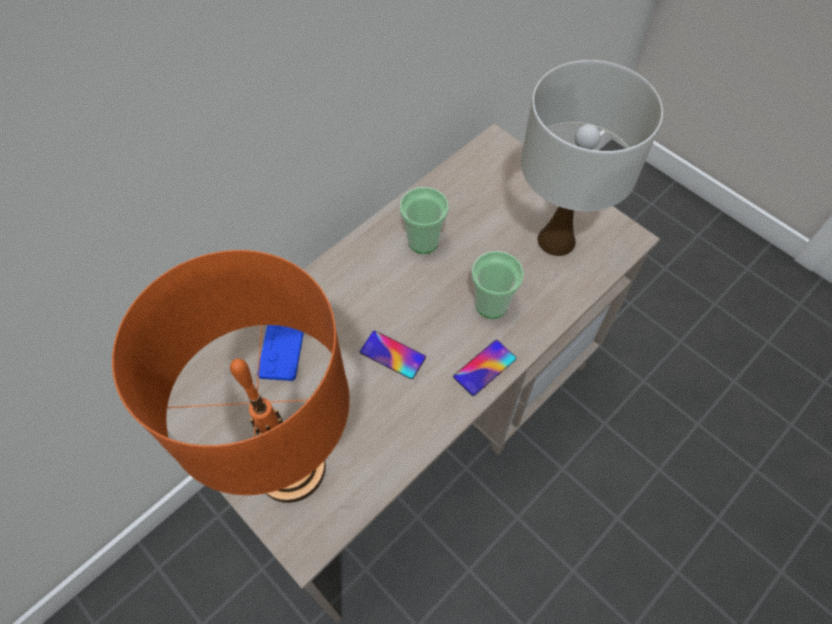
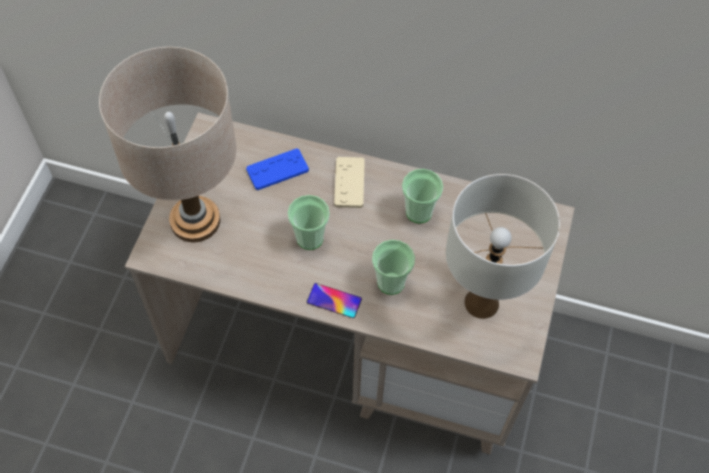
camera: 60 degrees right, 0 degrees up
(290, 468) = (195, 220): orange table lamp -> beige table lamp
(348, 284) = (349, 183): none -> beige game controller
(392, 355) = (309, 238): phone -> cup

